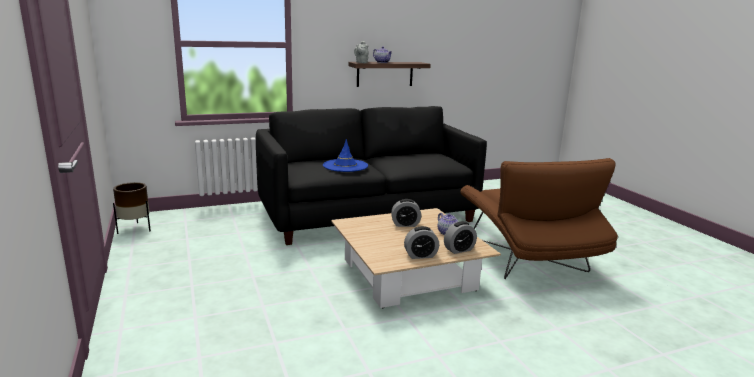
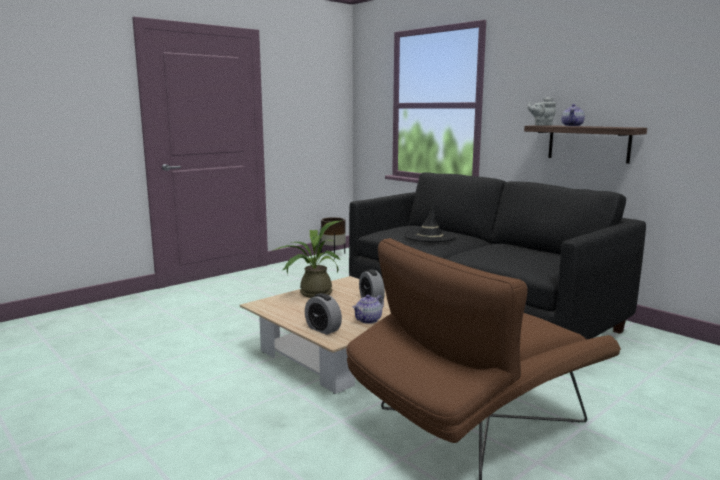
camera: 70 degrees right, 5 degrees down
(345, 166) = (429, 236): blue hat -> black hat
(369, 240) = (311, 294): none -> potted plant
(420, 255) = (292, 315): alarm clock -> none

